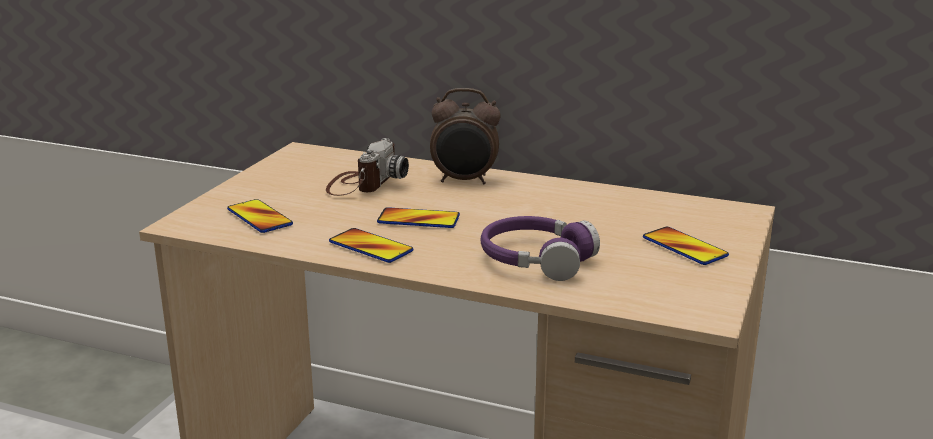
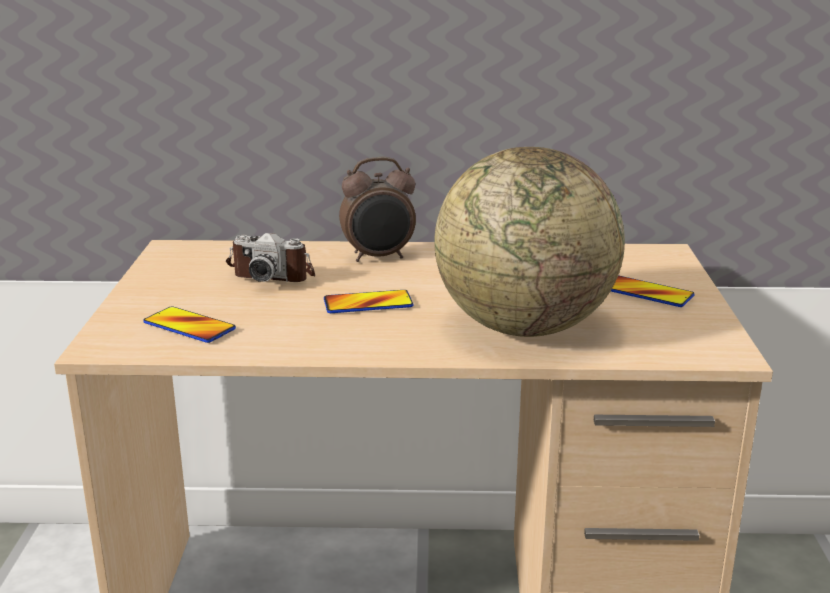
camera: 20 degrees left, 0 degrees up
(363, 183) = (274, 274): camera -> camera turned 105 degrees clockwise
(370, 247) = (343, 340): phone -> none
(536, 260) = (524, 327): purple headphones -> globe

